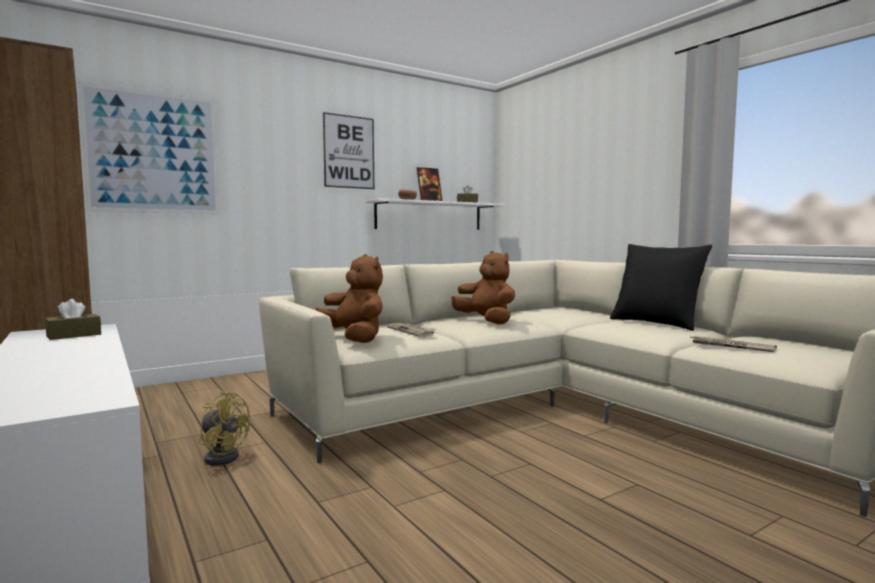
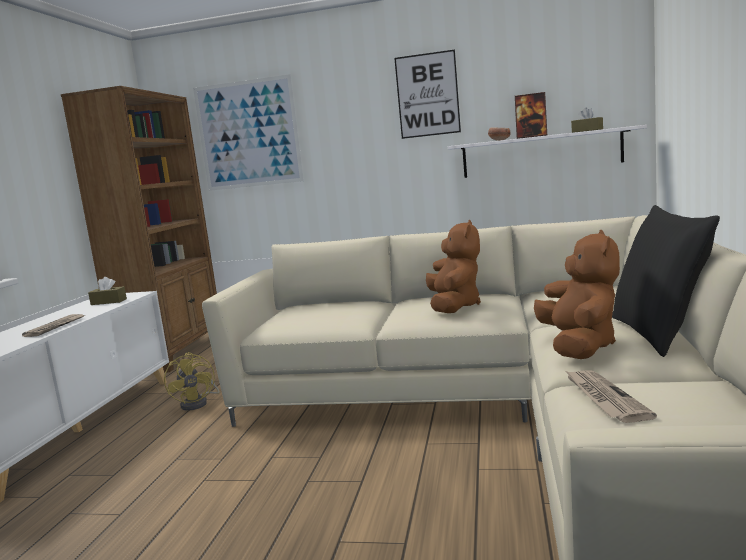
camera: 45 degrees right, 5 degrees up
(354, 338) = (285, 318): brown plush toy -> brown plush toy (579, 346)
(411, 331) = (348, 314): newspaper -> newspaper (55, 327)

